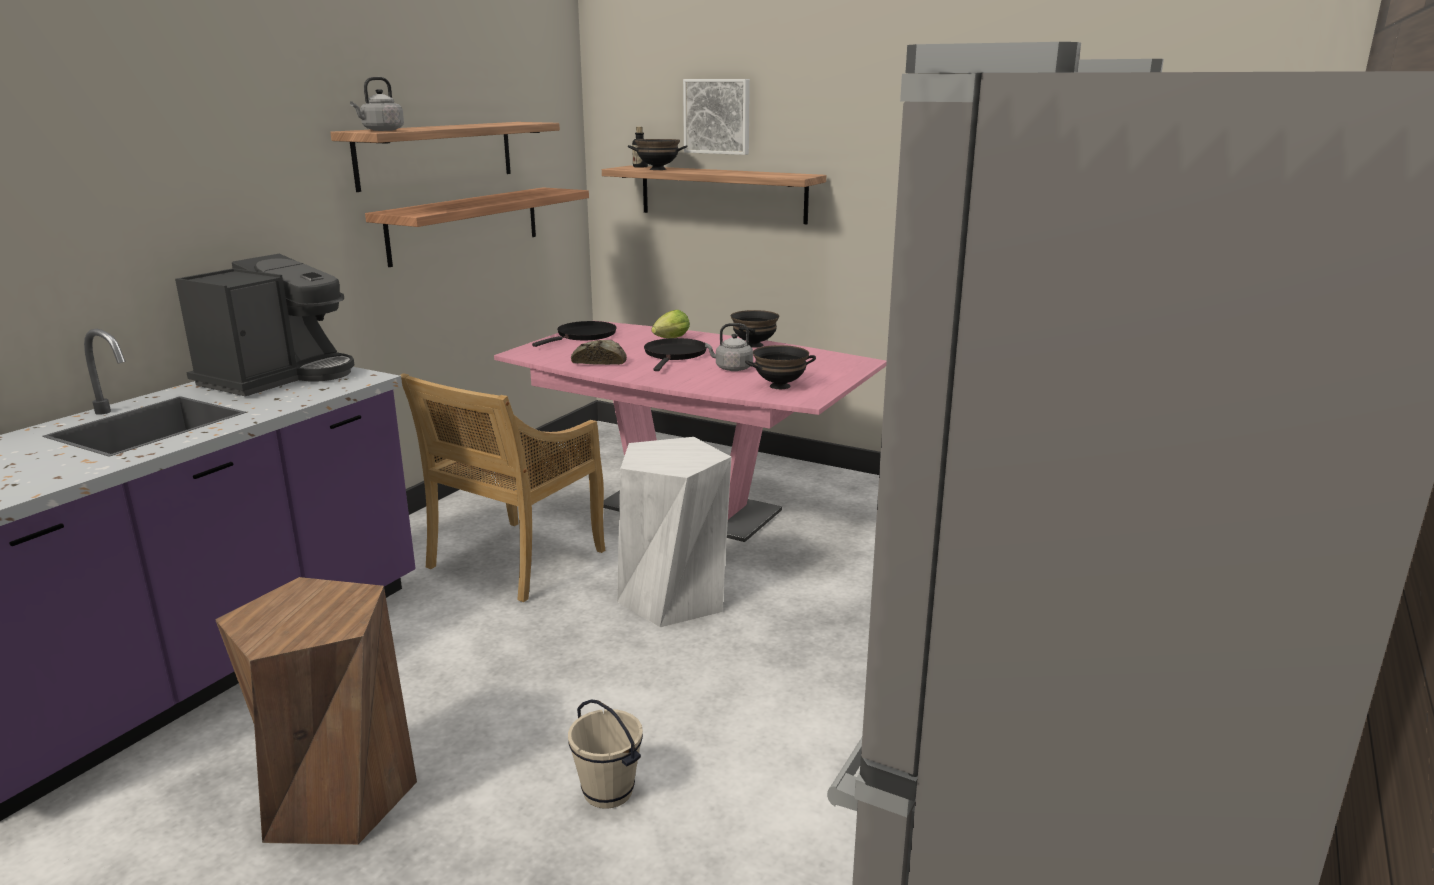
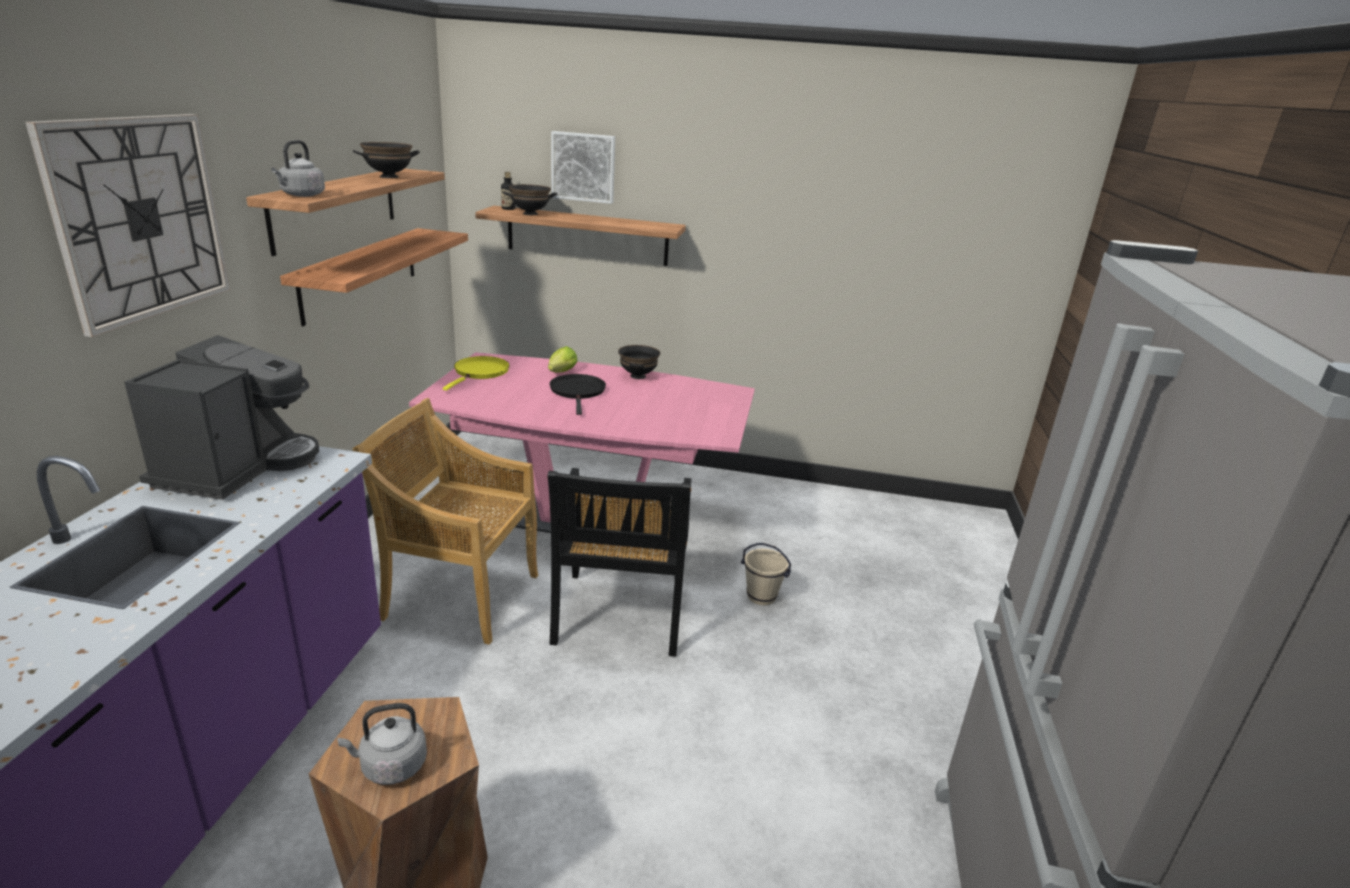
camera: 20 degrees left, 5 degrees up
(214, 139) = (140, 218): none -> wall clock
(515, 561) = (459, 595): beige chair -> beige chair turned 90 degrees clockwise
(584, 336) = (480, 373): black frying pan -> yellow frying pan
(599, 361) = (515, 404): bread -> none
(609, 791) = (662, 826): beige bucket -> beige bucket (761, 596)
(673, 598) = (619, 615): white stool -> black chair
(731, 368) = (637, 405): grey kettle -> grey kettle (390, 766)
(780, 386) = (691, 423): black bowl -> black bowl (389, 177)

